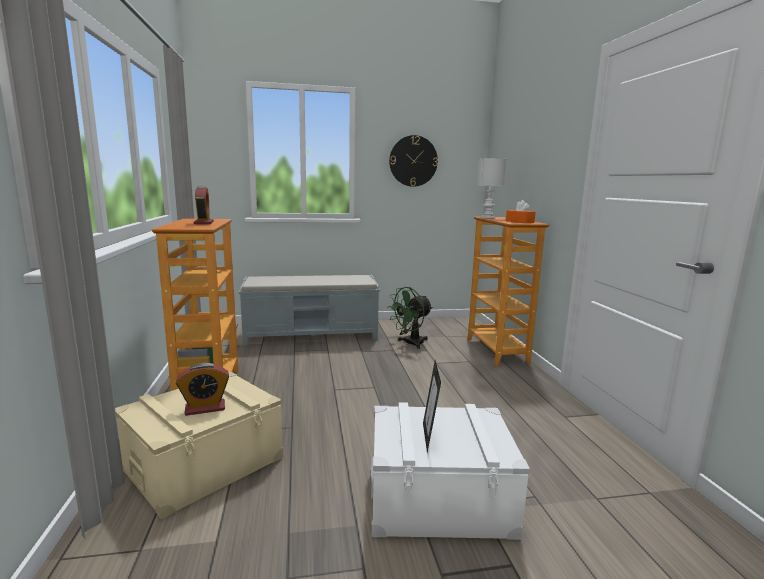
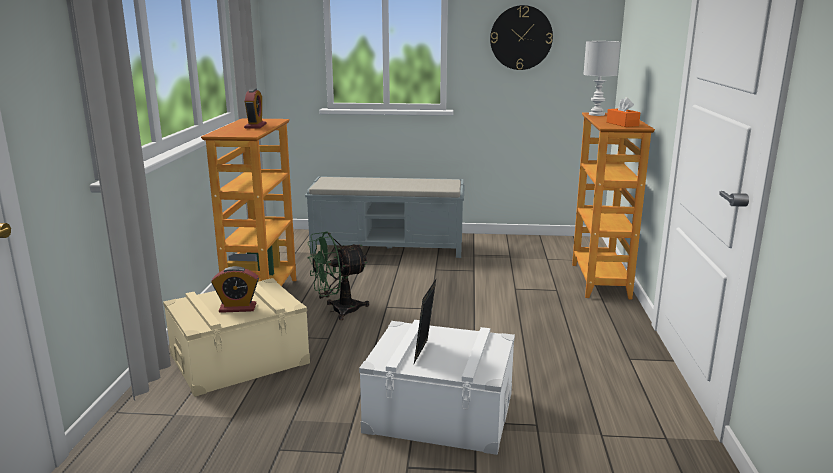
camera: 15 degrees right, 5 degrees up
(410, 343) = (497, 264): green fan -> green fan (338, 311)

